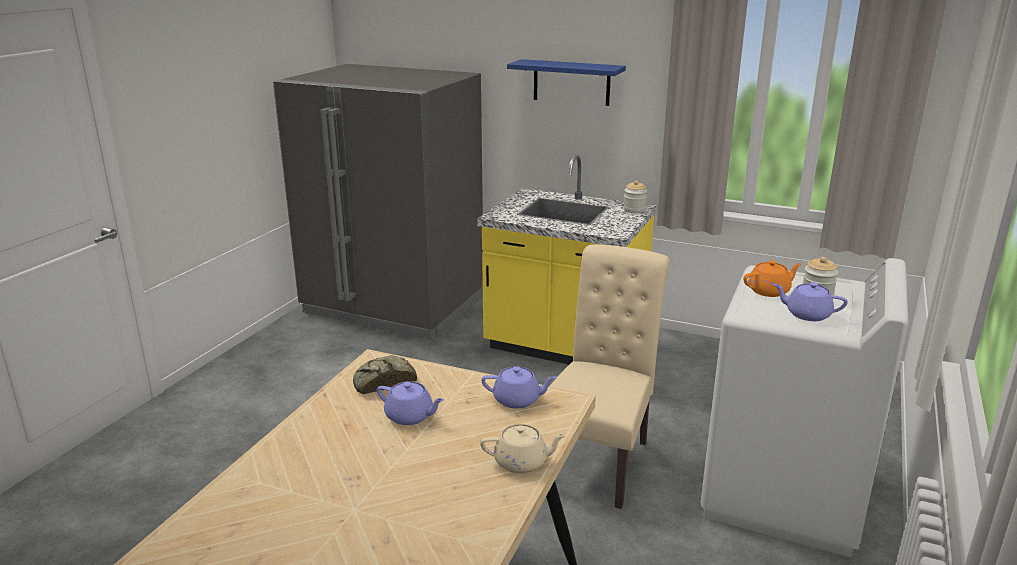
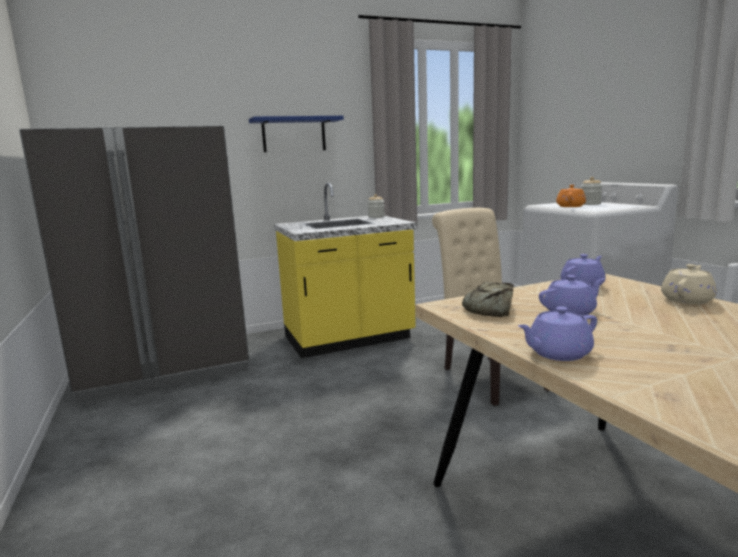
camera: 45 degrees left, 10 degrees down
(806, 314) = (612, 206): purple teapot -> purple teapot (557, 353)

